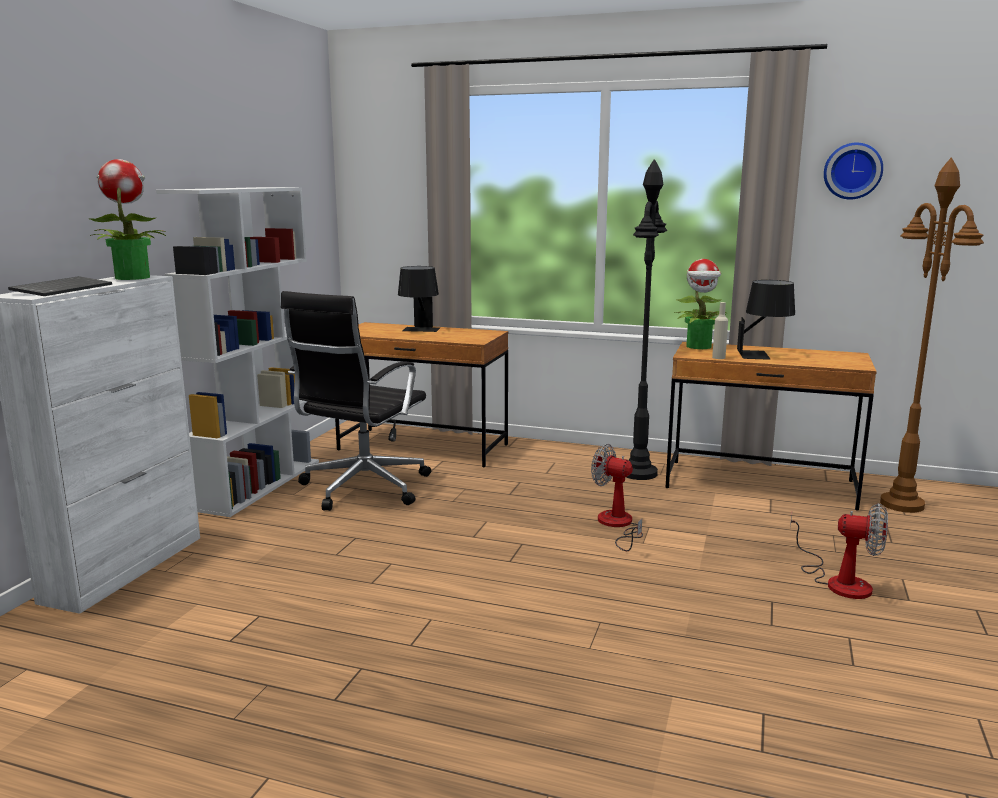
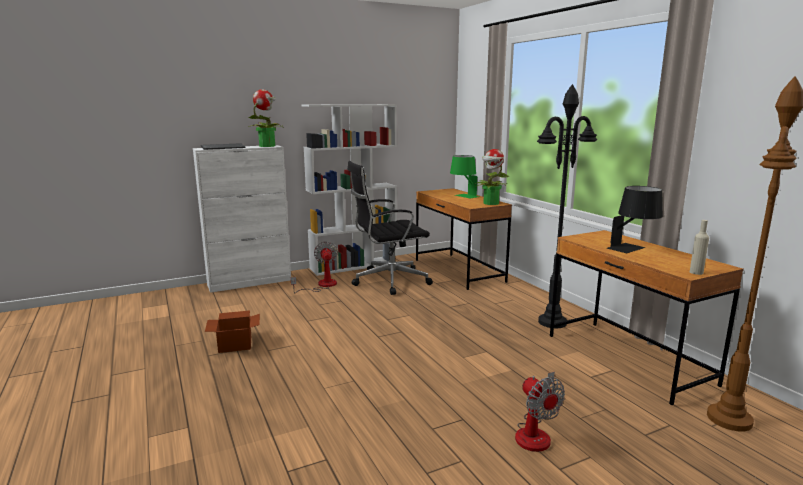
camera: 45 degrees right, 0 degrees up
(339, 661) = (236, 344): none -> cardboard box
(420, 330) = (463, 196): black table lamp -> green table lamp
(617, 525) = (470, 343): fan -> fan (322, 285)
(699, 347) = (602, 235): potted plant -> potted plant (490, 203)
(718, 357) = (589, 244): beige bottle -> beige bottle (696, 272)
(852, 171) = (761, 92): wall clock -> none

